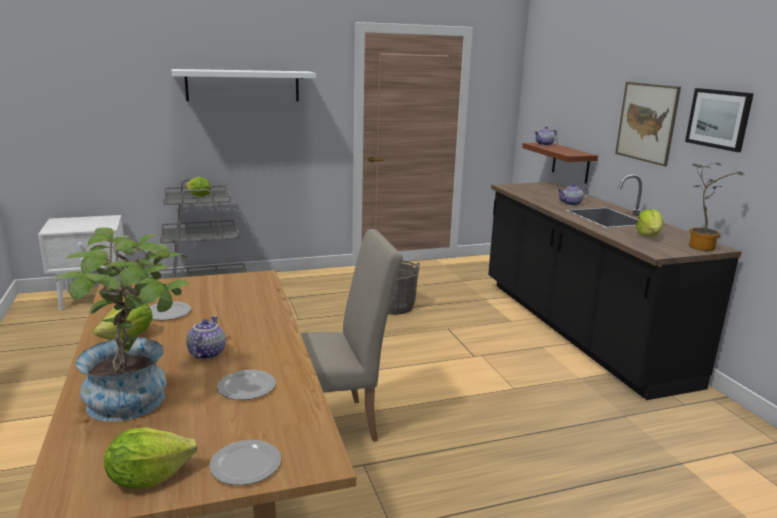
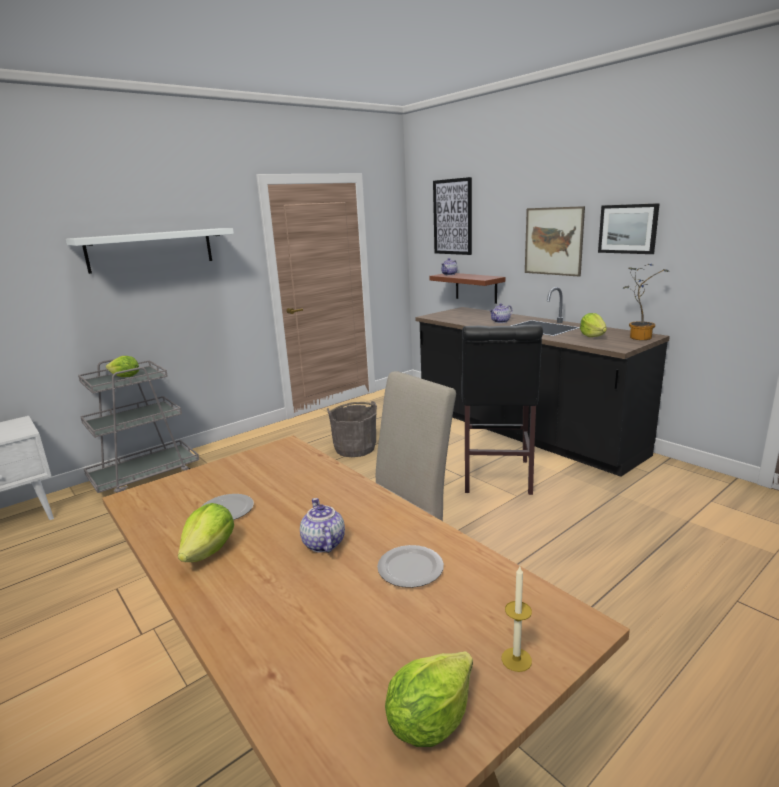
camera: 20 degrees left, 0 degrees up
(138, 400) = (308, 625): potted plant -> none
(246, 465) = (516, 659): plate -> candle
(507, 367) = (496, 479): none -> black stool
(560, 82) = (452, 217): none -> picture

